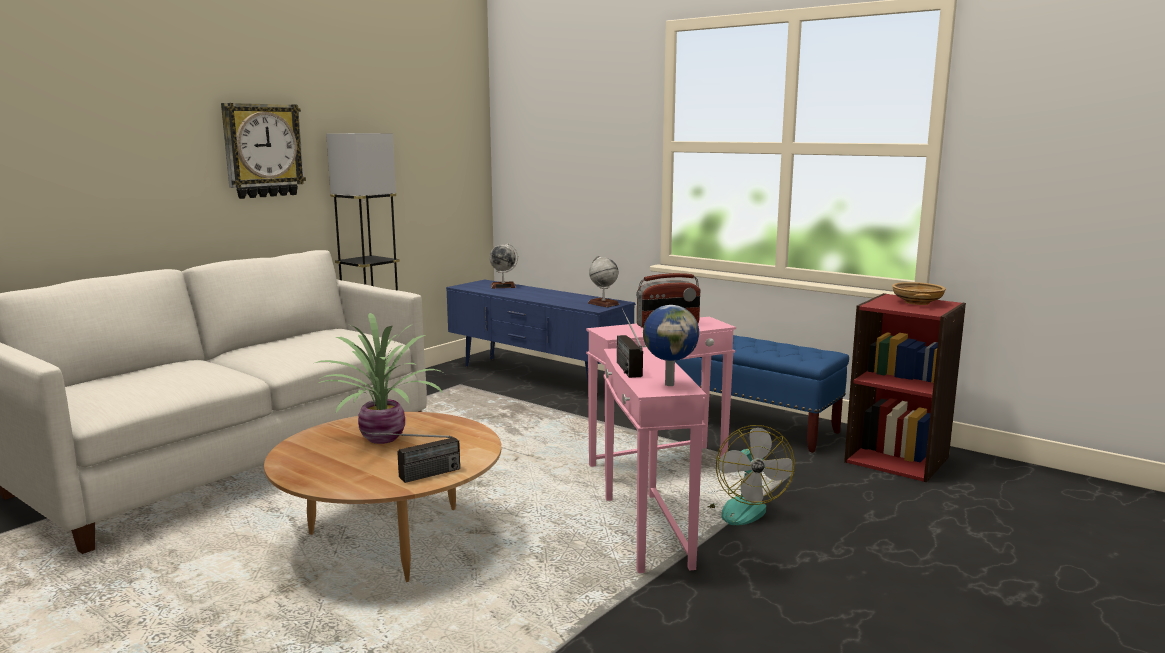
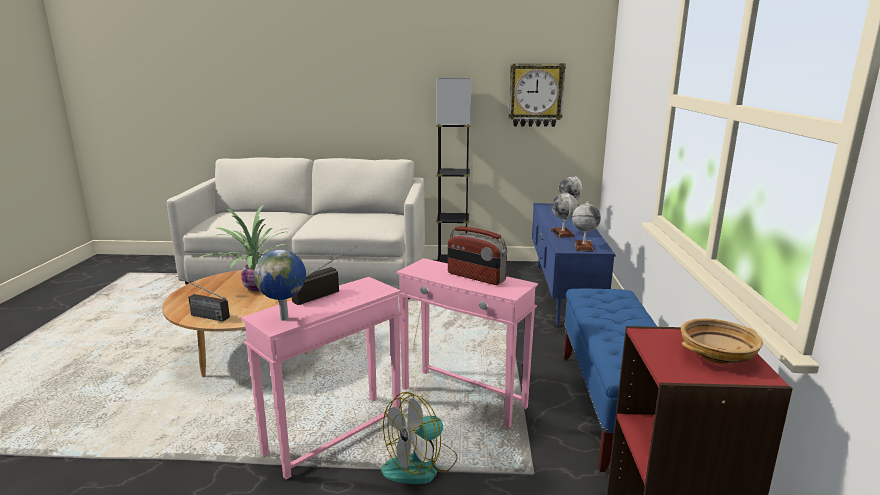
camera: 55 degrees right, 5 degrees up
(262, 150) = (389, 89): wall clock -> wall clock (535, 95)
(557, 300) = (562, 233): none -> globe

